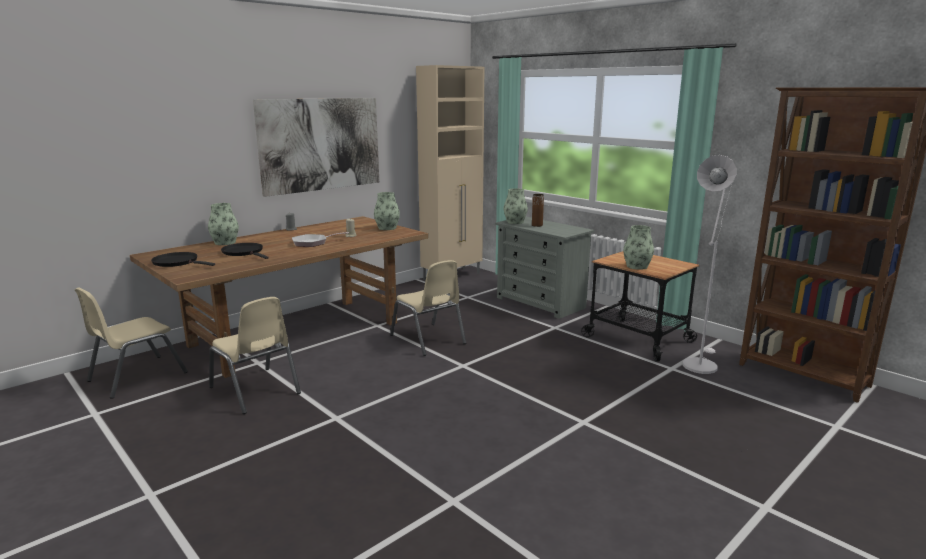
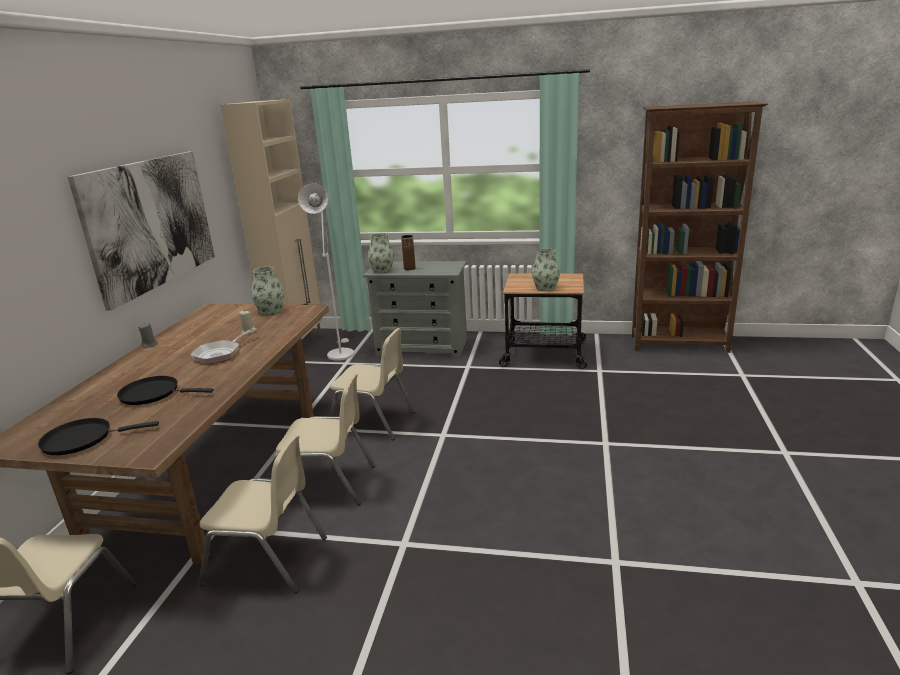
camera: 35 degrees left, 5 degrees up
(225, 242) = (92, 389): vase -> none
(345, 365) = (327, 484): none -> beige chair
(700, 363) = (611, 359): white floor lamp -> white floor lamp (340, 352)

